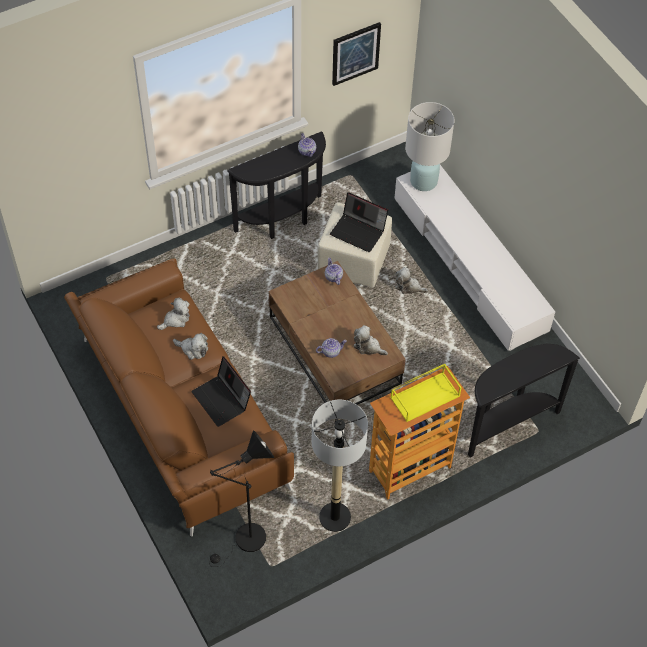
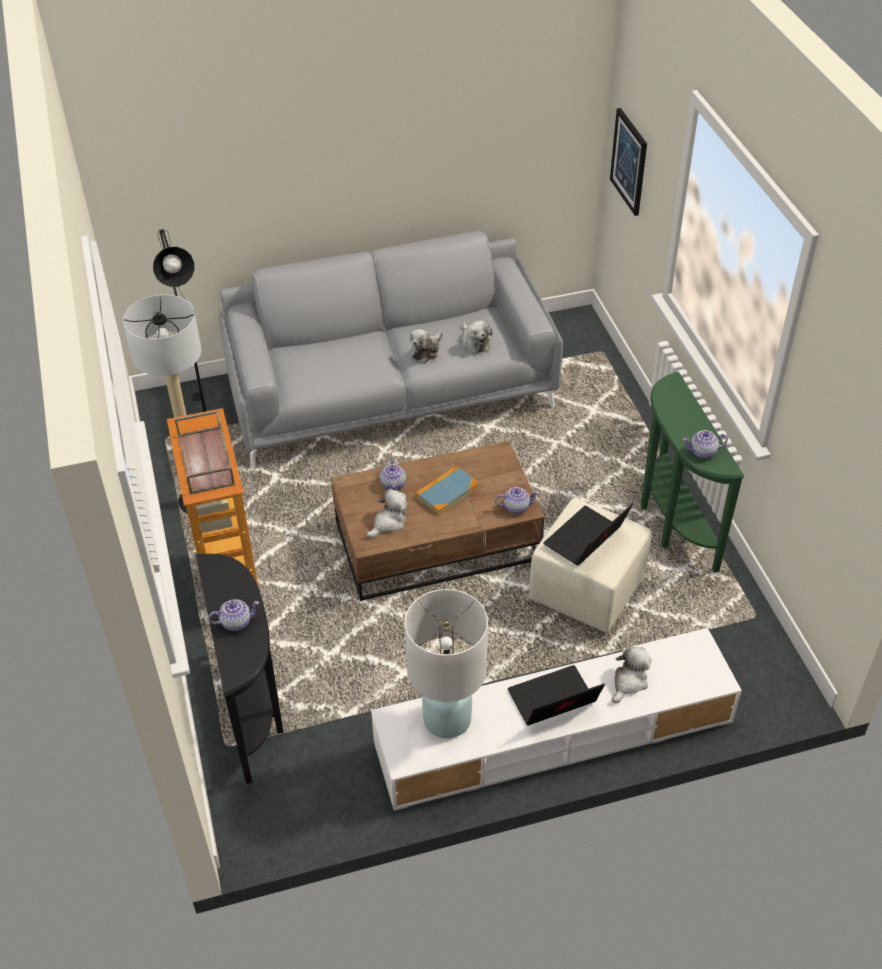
camera: 105 degrees right, 10 degrees down
(180, 413) = (390, 392): brown sofa -> grey sofa
(222, 400) = (344, 364): laptop -> laptop (552, 702)
(283, 221) = (671, 524): black console table -> green console table
(330, 318) = (447, 492): none -> book
(355, 53) = (829, 441): picture -> picture (629, 161)
(408, 287) = (525, 645): plush toy -> plush toy (629, 681)
(424, 181) = (695, 662): white table lamp -> white table lamp (447, 719)
(425, 396) = (207, 460): yellow tray -> brown tray
(527, 366) = (235, 622): none -> teapot

